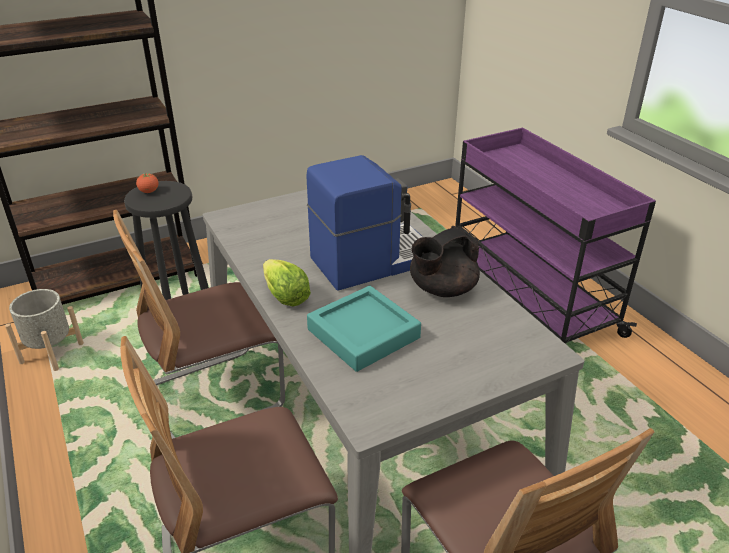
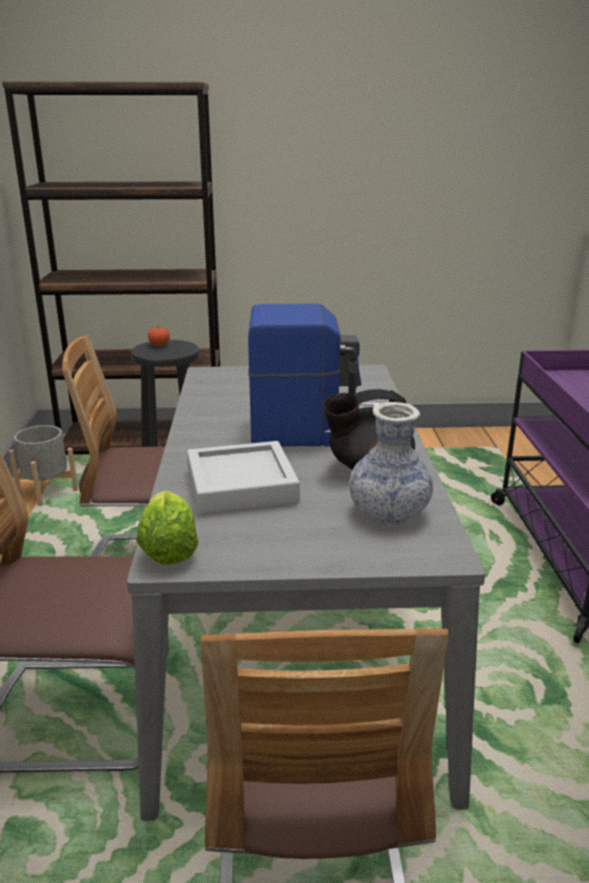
camera: 25 degrees right, 10 degrees down
(285, 297) = (195, 441): lettuce -> lettuce (168, 550)
(363, 334) = (241, 486): turquoise tray -> grey tray
(488, 327) = (389, 513): none -> vase

